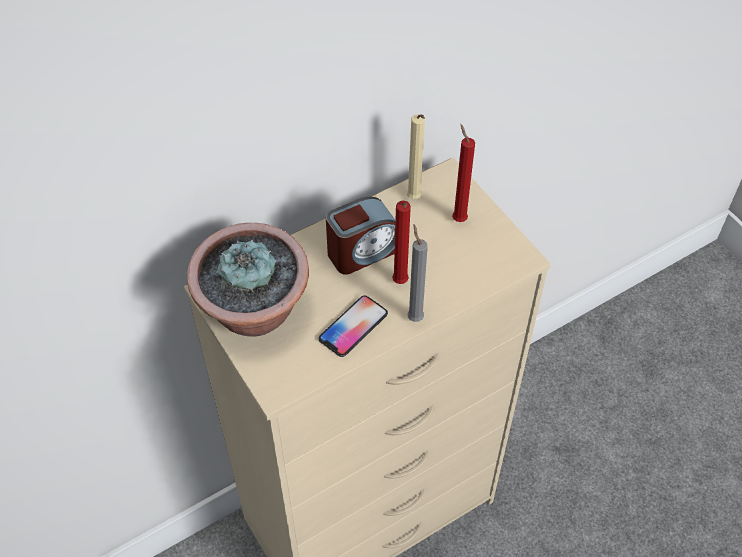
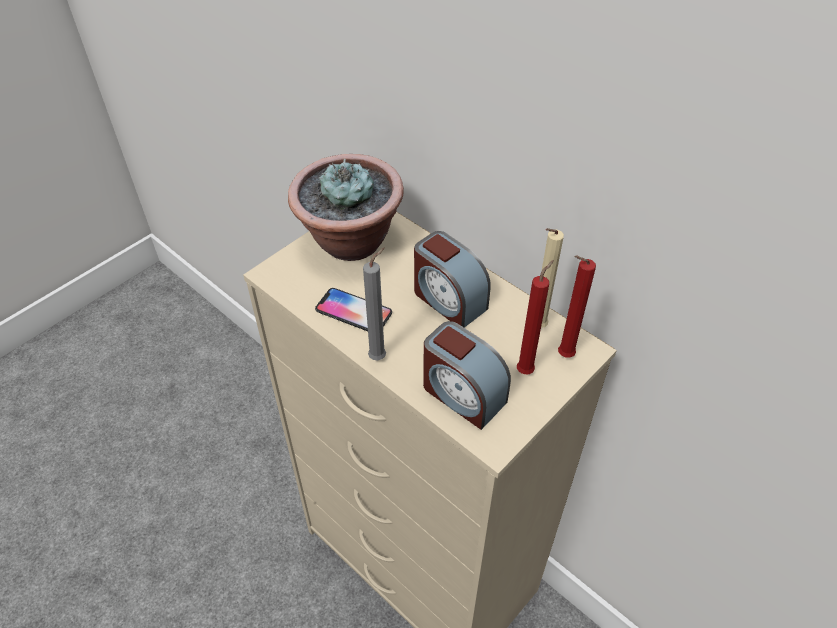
camera: 75 degrees right, 5 degrees down
(400, 283) = (418, 337): red candle -> red candle (562, 355)
(471, 267) = (462, 394): none -> alarm clock

